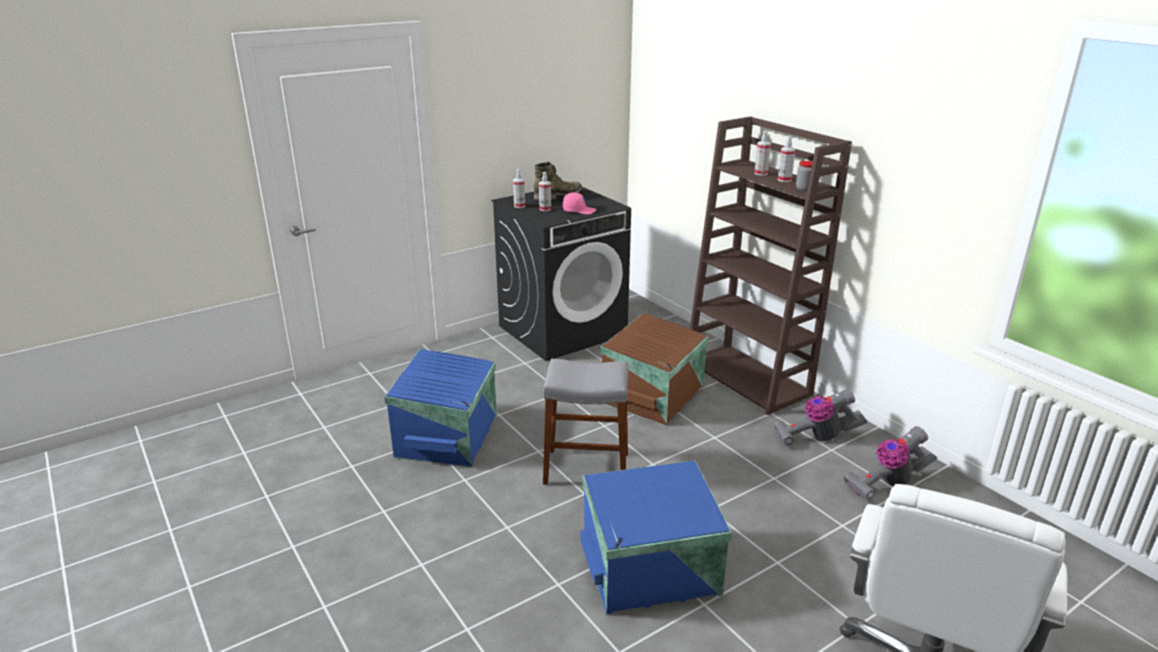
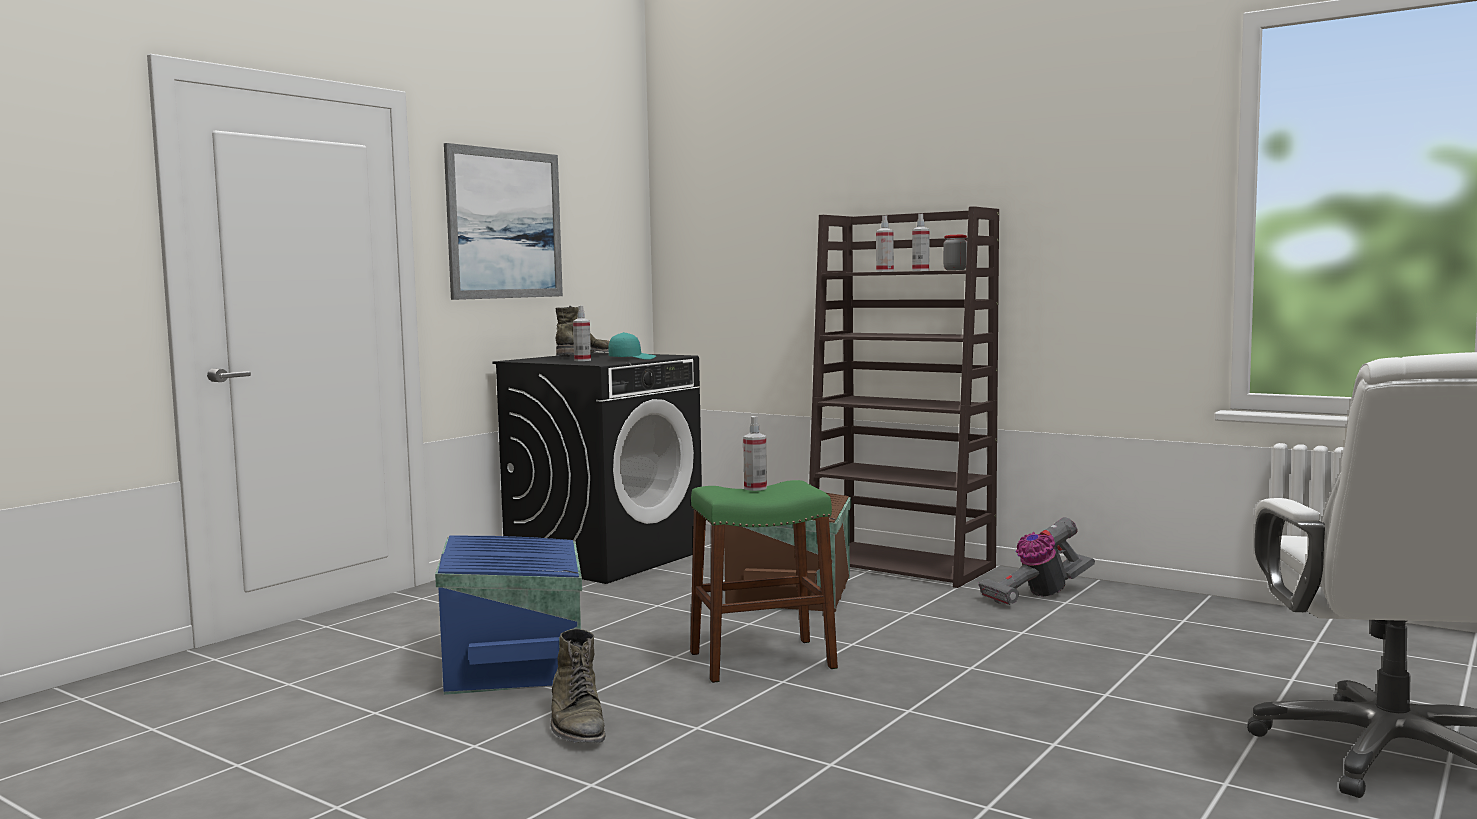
camera: 20 degrees left, 20 degrees down
(445, 506) = (577, 724): none -> green boot
(503, 102) = (505, 224): none -> picture
(519, 206) = (542, 361): spray bottle -> spray bottle (755, 488)
(579, 210) = (632, 359): pink cap -> turquoise cap
(586, 468) = (762, 660): grey stool -> green stool
(652, 570) = (951, 728): blue storage box -> none
(887, 483) = (1160, 616): vacuum cleaner -> none

